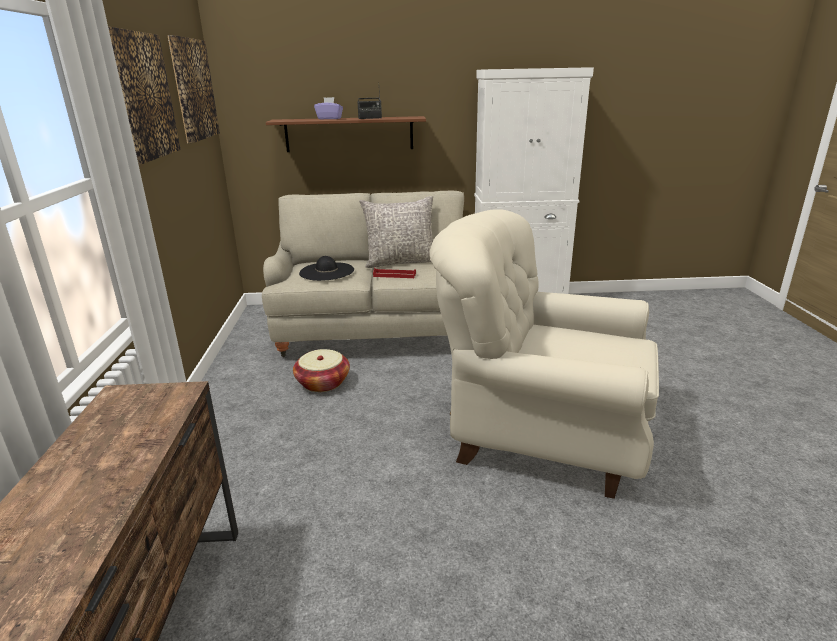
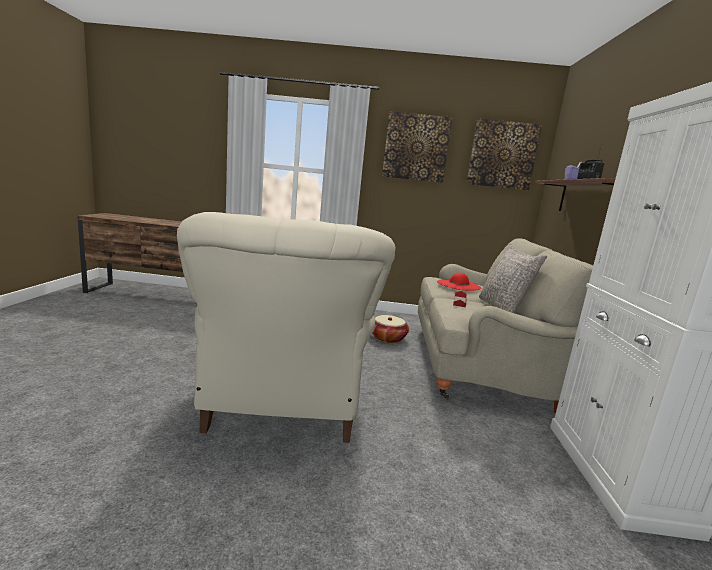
camera: 95 degrees right, 10 degrees down
(327, 271) = (458, 285): black hat -> red hat
(539, 433) = (284, 401): beige armchair -> beige armchair turned 150 degrees clockwise

